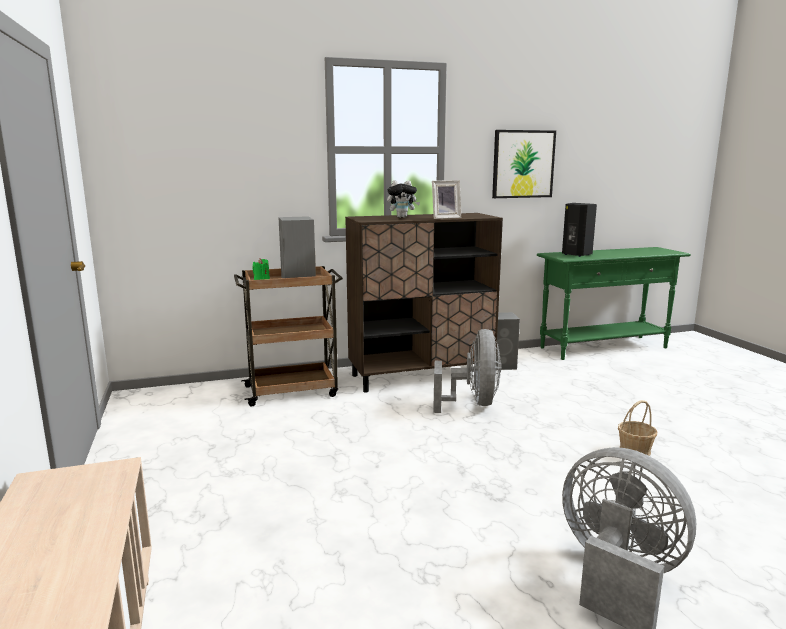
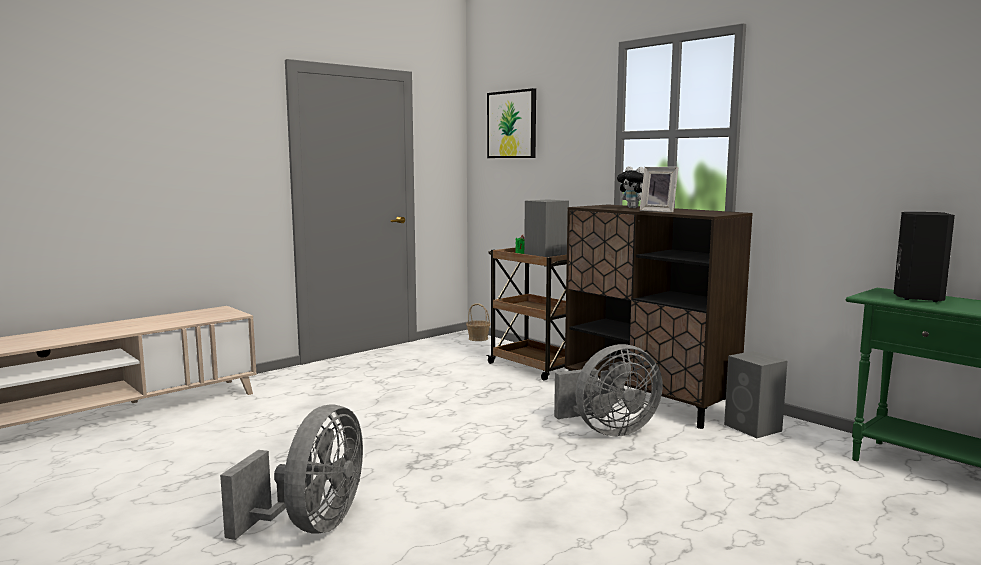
camera: 65 degrees right, 5 degrees down
(523, 164) = (856, 148): picture -> picture (512, 124)
(635, 450) = (589, 525): basket -> basket (478, 338)

